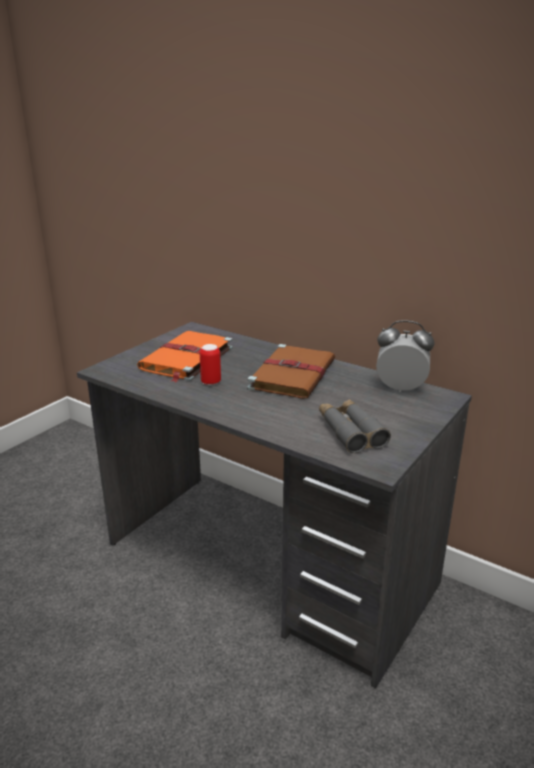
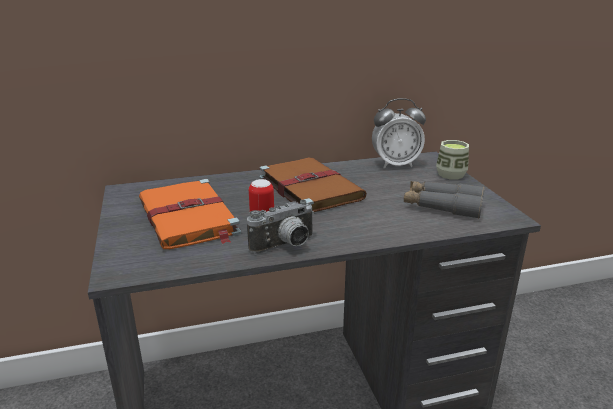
camera: 50 degrees left, 0 degrees up
(194, 400) = (285, 246): none -> camera
(400, 388) = (395, 164): alarm clock -> alarm clock turned 150 degrees counterclockwise
(426, 417) = (451, 174): none -> cup

